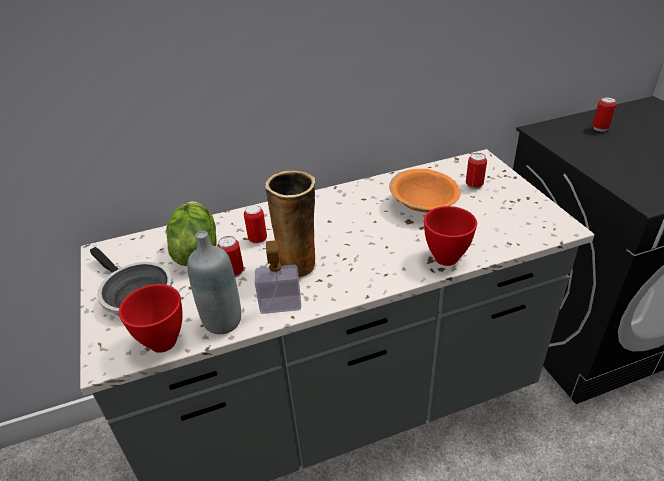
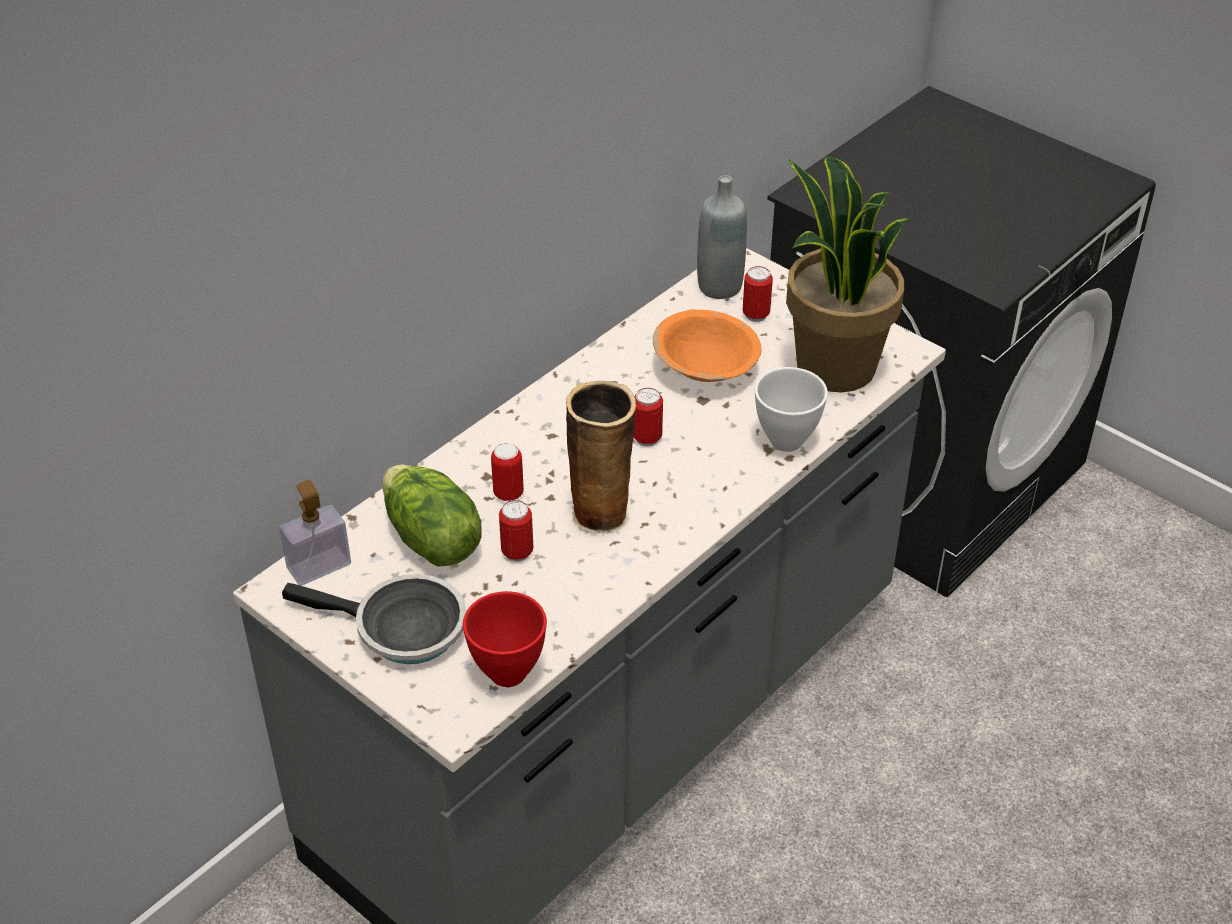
camera: 30 degrees left, 5 degrees up
(222, 321) = (562, 620): grey bottle -> grey bottle (719, 287)
(280, 305) = (620, 573): soap dispenser -> soap dispenser (319, 566)
(446, 259) = (788, 442): red bowl -> white bowl
(506, 225) = (834, 367): none -> potted plant
(600, 128) = (884, 170): can -> can (647, 438)

